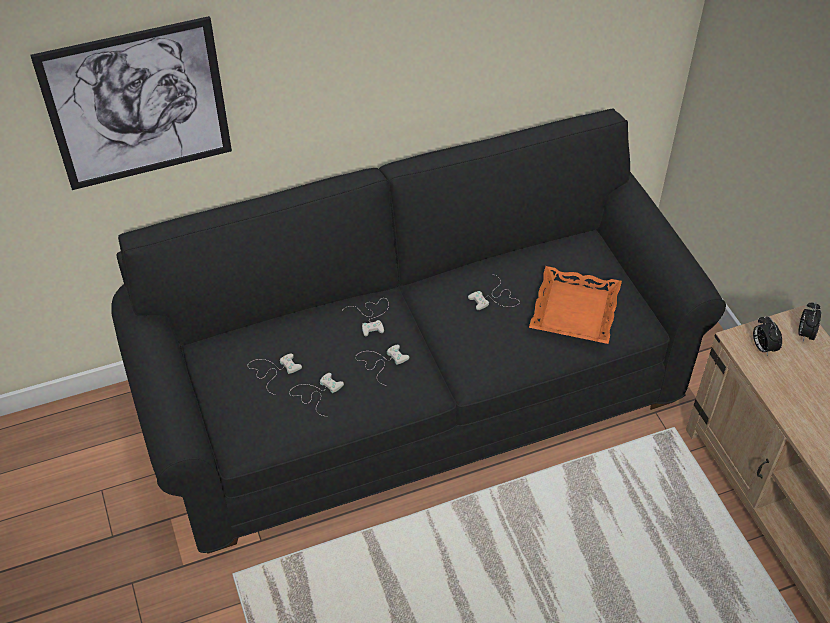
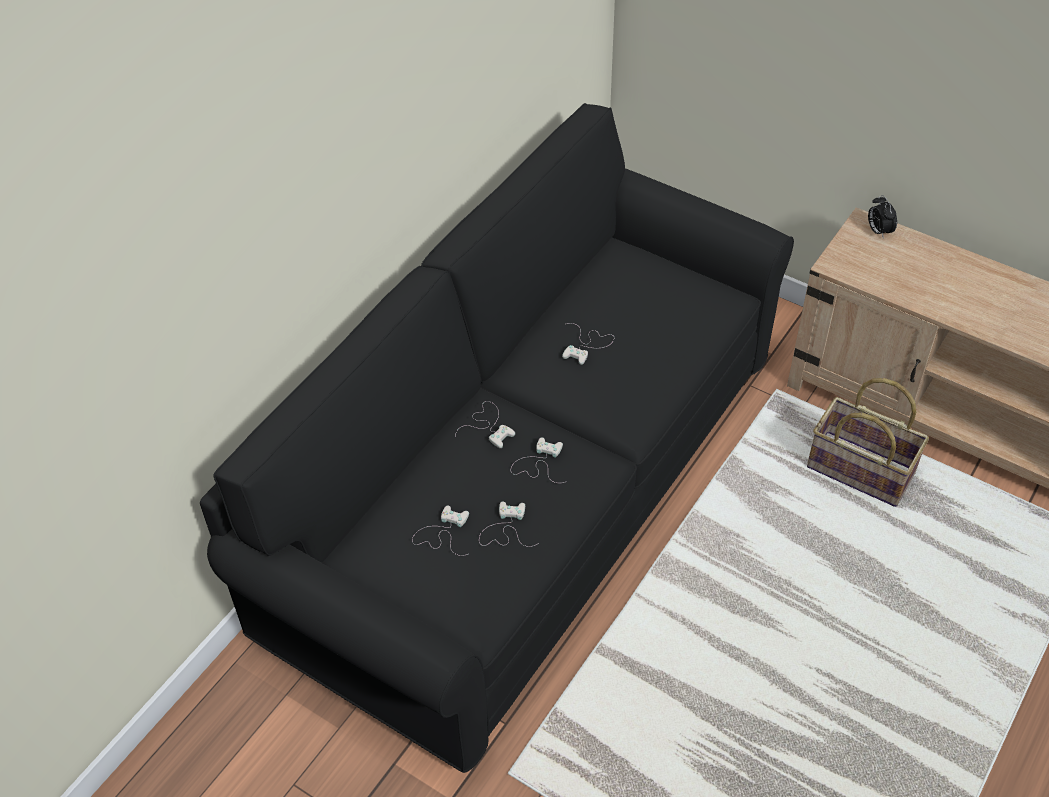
camera: 35 degrees left, 0 degrees up
(137, 105) = (193, 306): picture -> none
(575, 311) = (668, 317): orange tray -> none
(684, 529) = (859, 471): none -> basket
(762, 347) = (858, 261): alarm clock -> none

